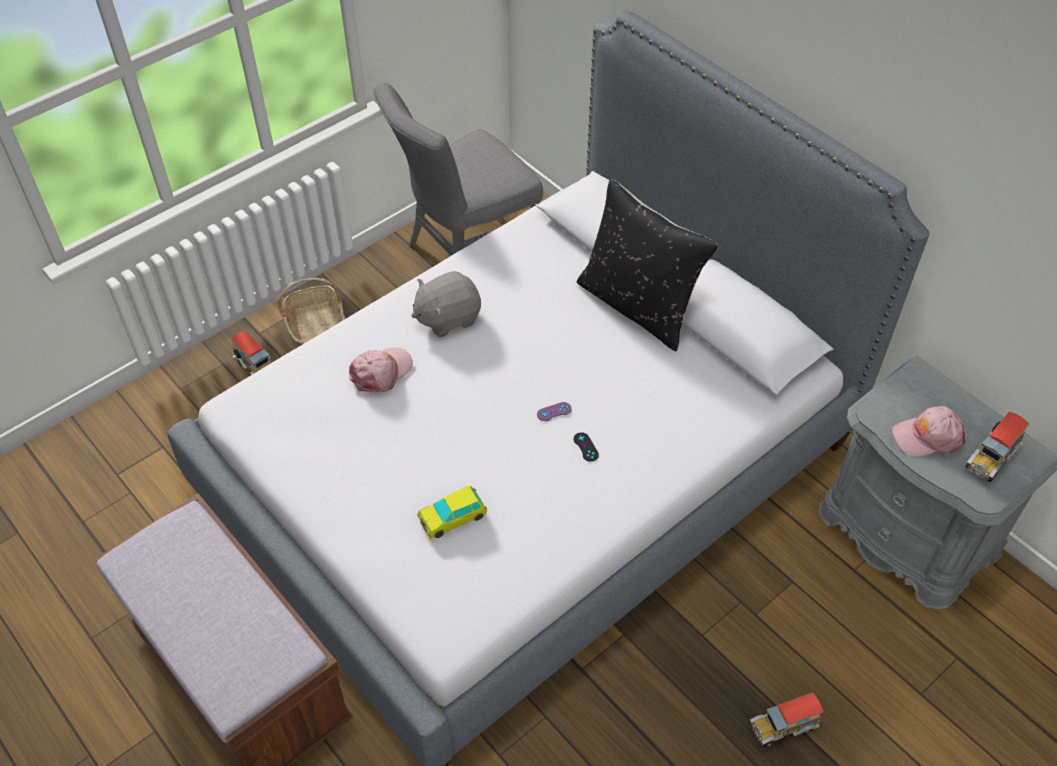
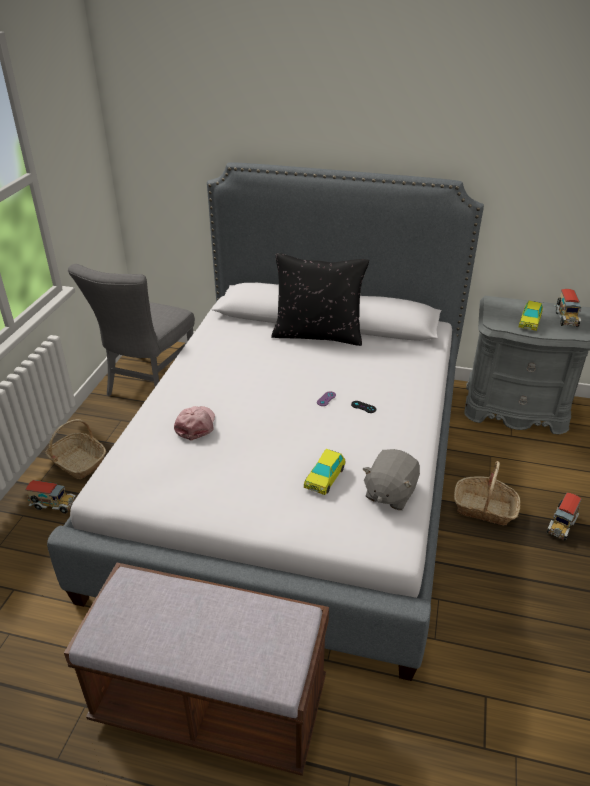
camera: 35 degrees left, 15 degrees down
(447, 317) = (209, 382): grey plush toy -> grey plush toy (389, 493)
(710, 646) = (484, 508): none -> basket
(927, 436) = (529, 322): pink cap -> toy car

